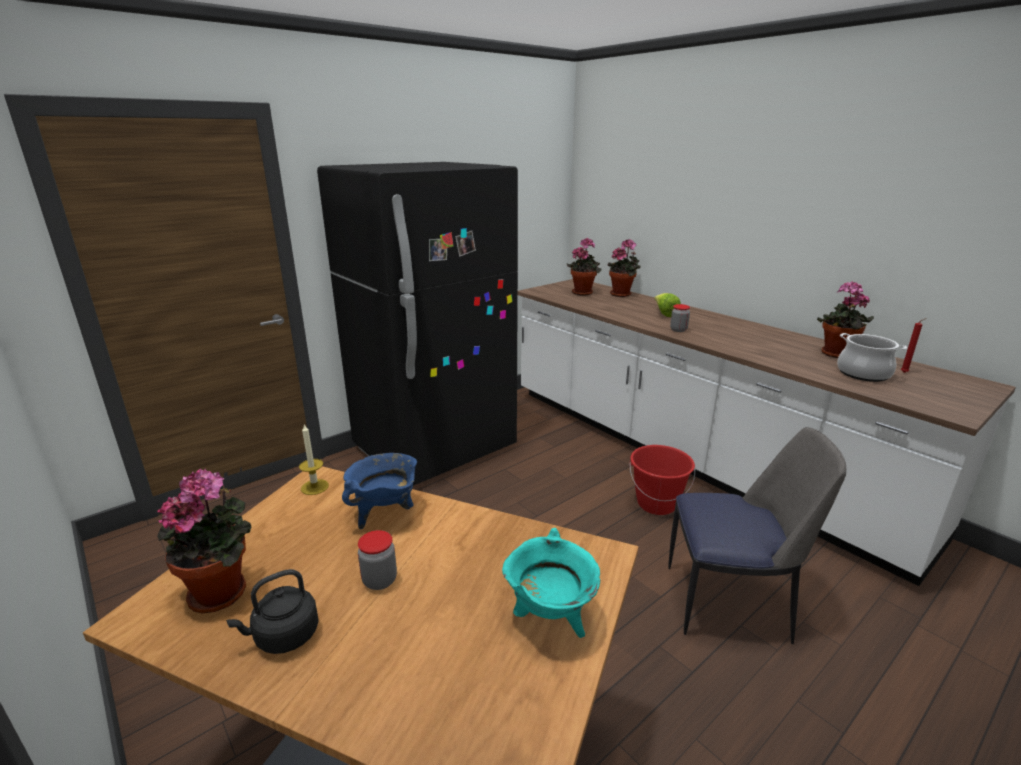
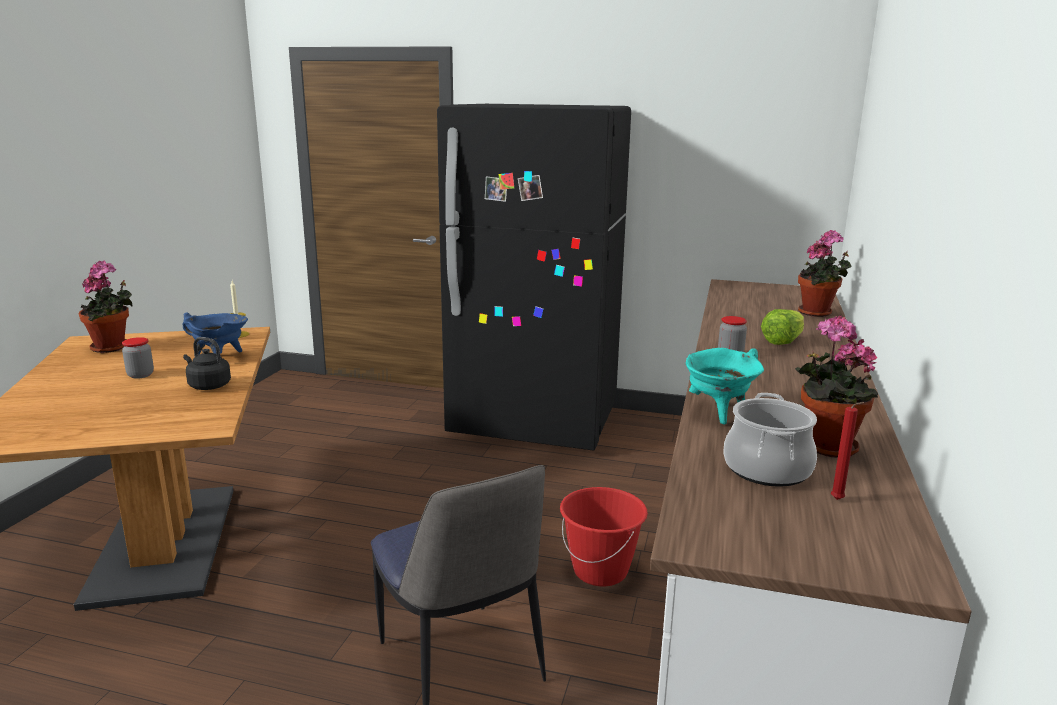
camera: 55 degrees right, 5 degrees down
(283, 636) = (78, 369): black kettle -> black kettle (208, 385)
(551, 617) = (121, 424): turquoise cooking pot -> turquoise cooking pot (718, 412)
(583, 292) = (775, 299): potted plant -> none

